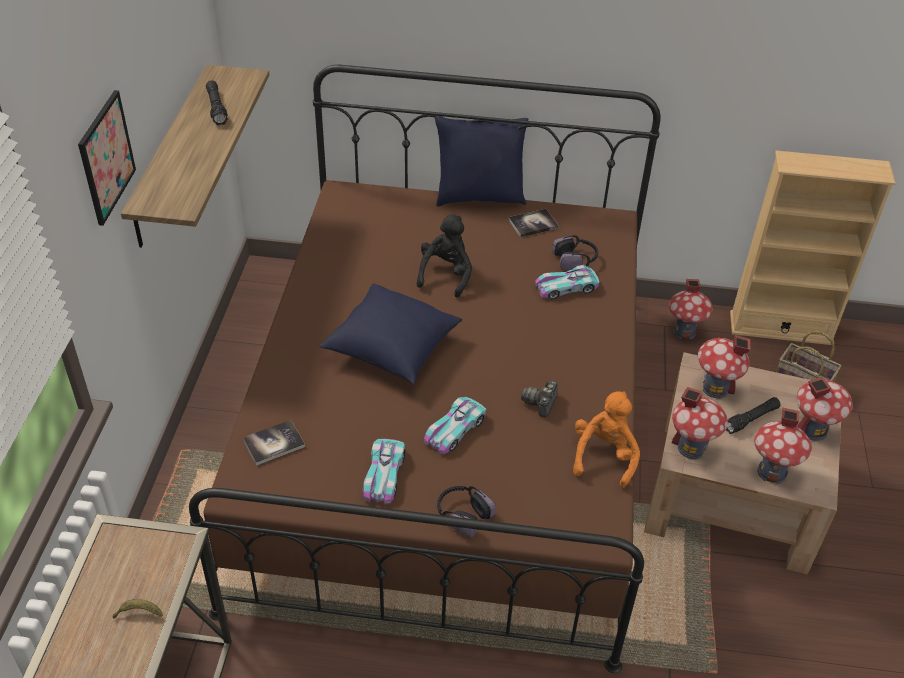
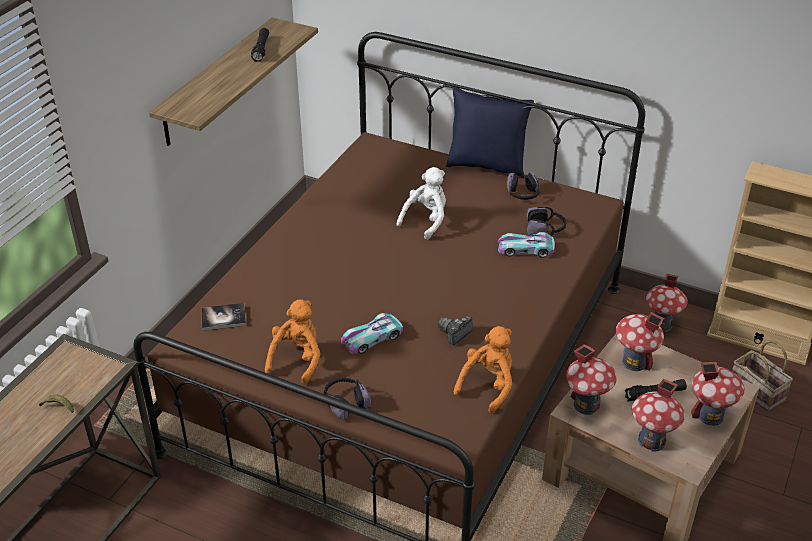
camera: 20 degrees right, 5 degrees down
(106, 157) = (139, 64): picture -> none
(384, 475) = (297, 359): toy car -> orange plush toy
(391, 348) = (352, 268): blue pillow -> none
(446, 274) = (426, 220): black plush toy -> white plush toy
(533, 224) = (523, 194): book -> headphones

